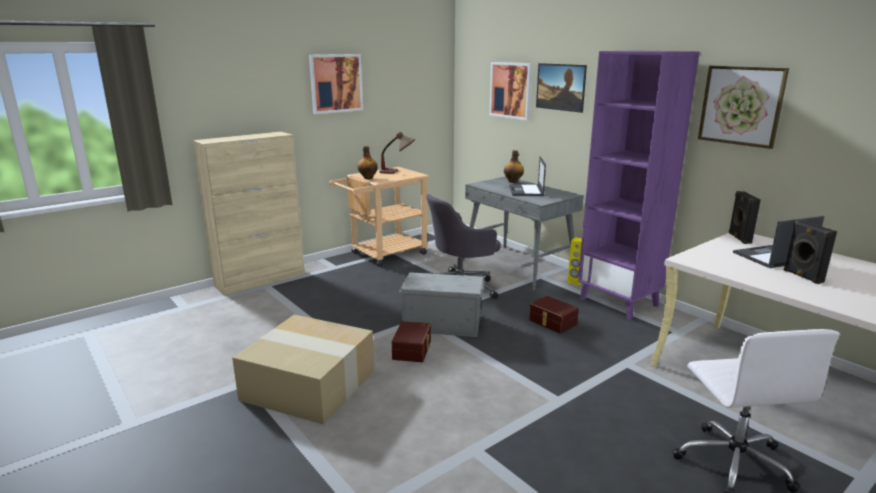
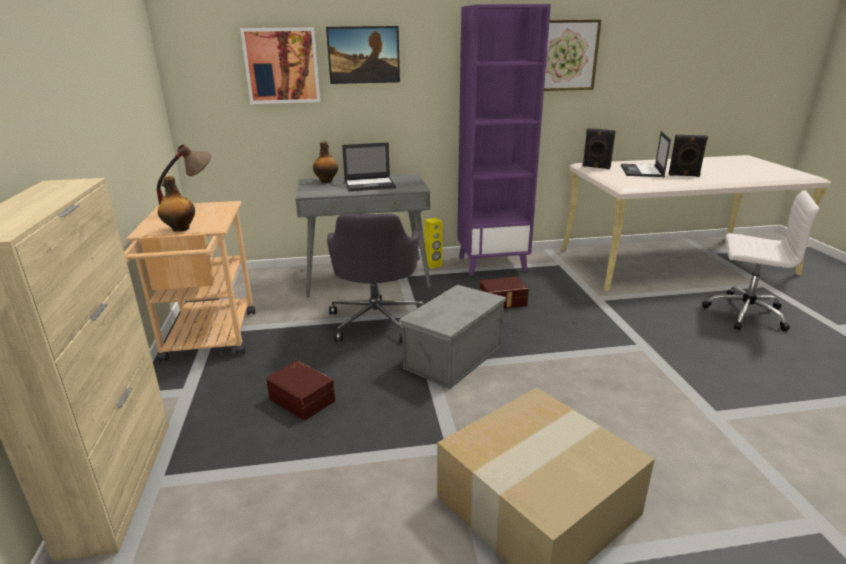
camera: 60 degrees left, 5 degrees up
(336, 83) = (72, 70): picture -> none
(413, 350) = (500, 394): brown storage box -> brown storage box (303, 399)
(526, 191) = (370, 184): laptop -> laptop turned 45 degrees counterclockwise

